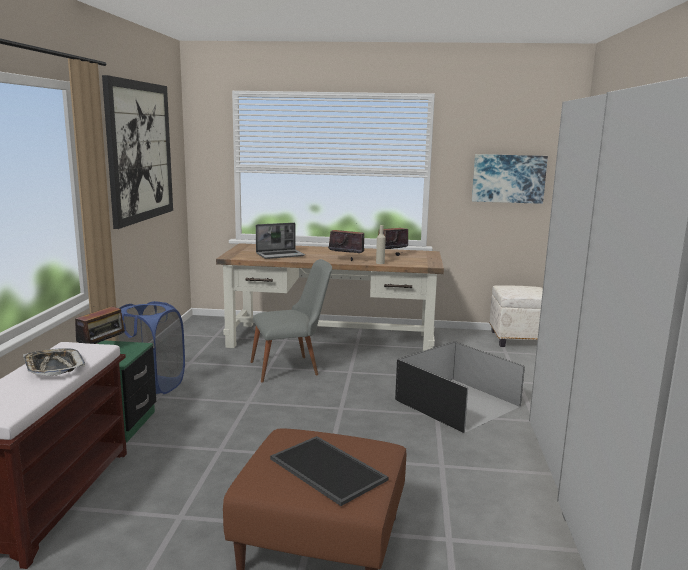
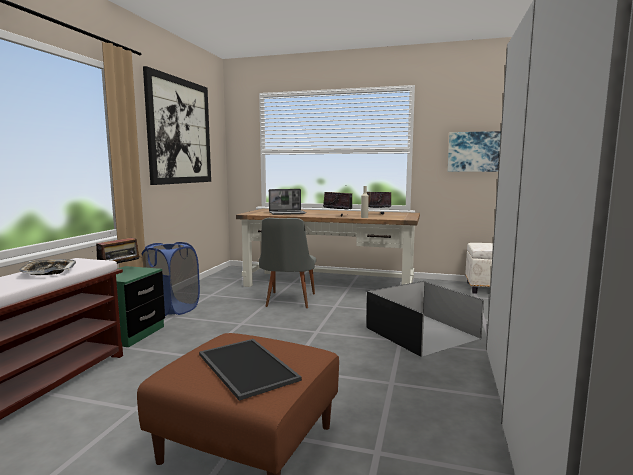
camera: 10 degrees right, 5 degrees down
(291, 368) = (288, 301): grey chair -> grey chair turned 105 degrees clockwise

